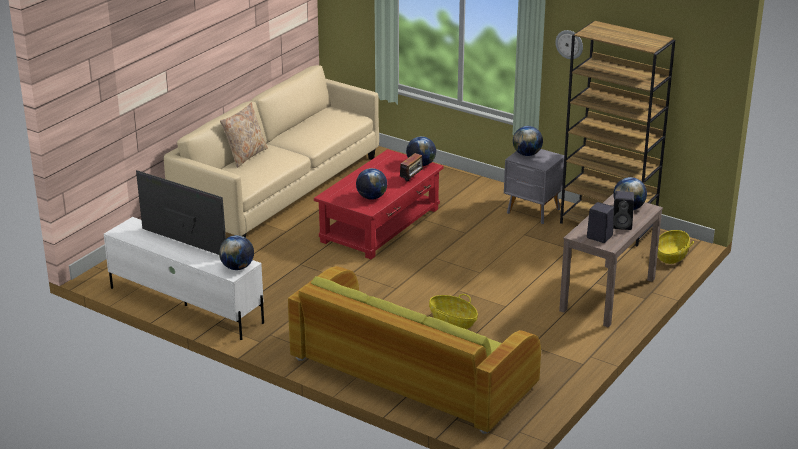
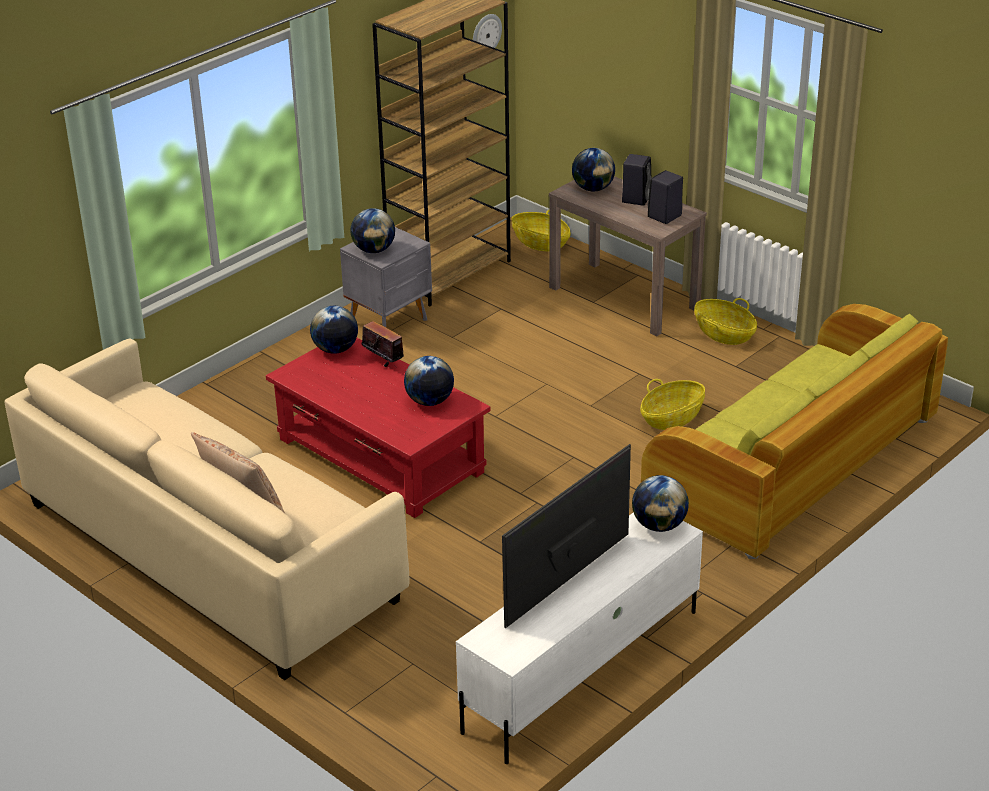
camera: 80 degrees left, 5 degrees up
(569, 44) = (345, 75): wall clock -> wall clock (486, 34)
(574, 339) = (724, 334): none -> basket

